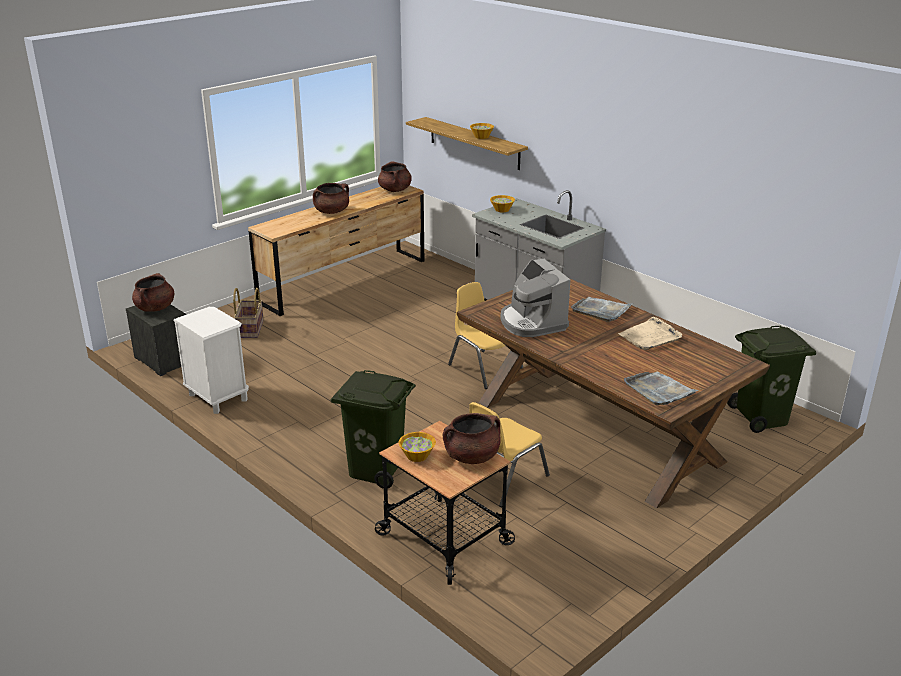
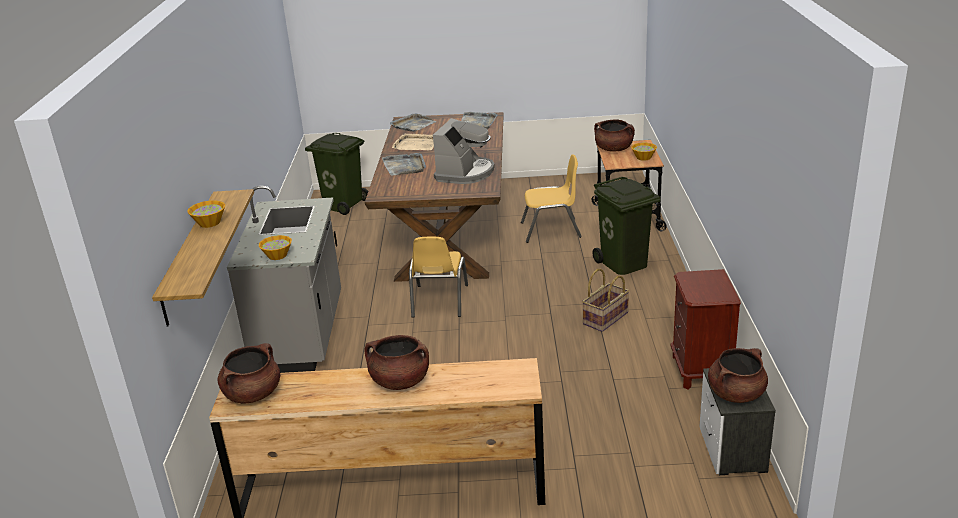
camera: 135 degrees left, 0 degrees up
(218, 397) = (700, 371): white nightstand -> brown nightstand
(249, 329) = (594, 455): basket -> basket (606, 319)
(718, 360) = (413, 125): none -> grey tray

